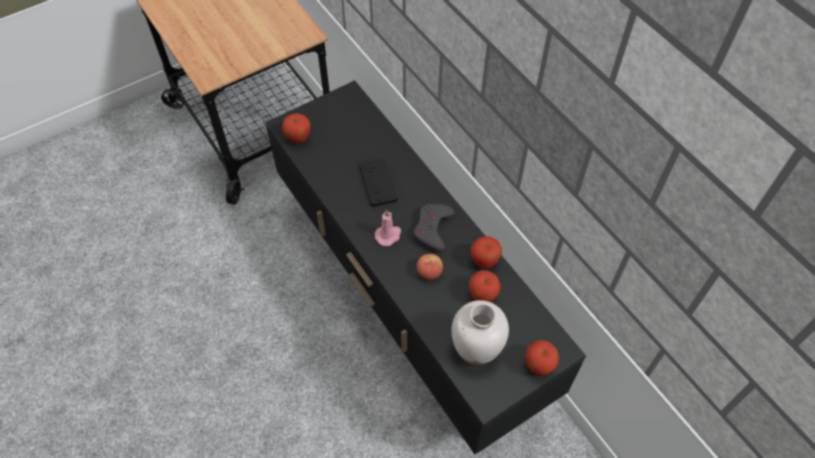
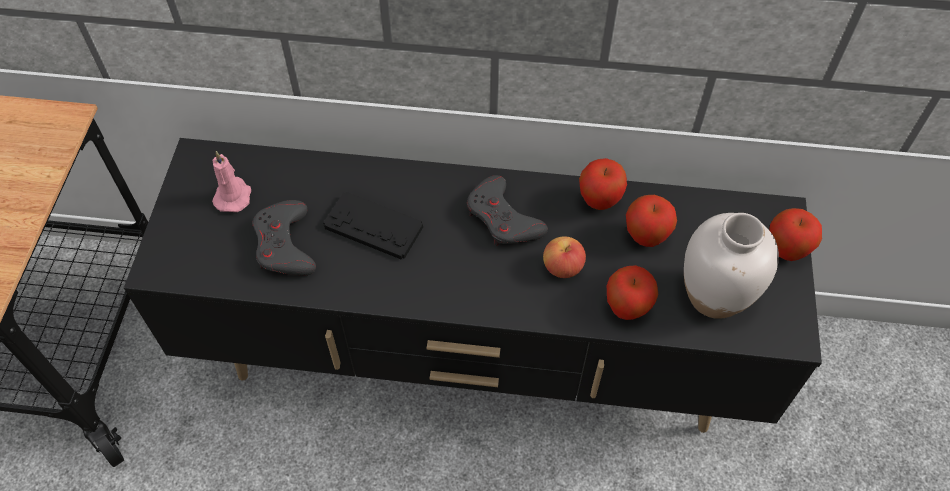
camera: 50 degrees left, 0 degrees up
(298, 138) = (200, 266): apple -> apple (626, 308)
(337, 158) = (285, 245): none -> grey game controller
(388, 235) = (465, 272): pink candle -> pink candle (233, 195)

